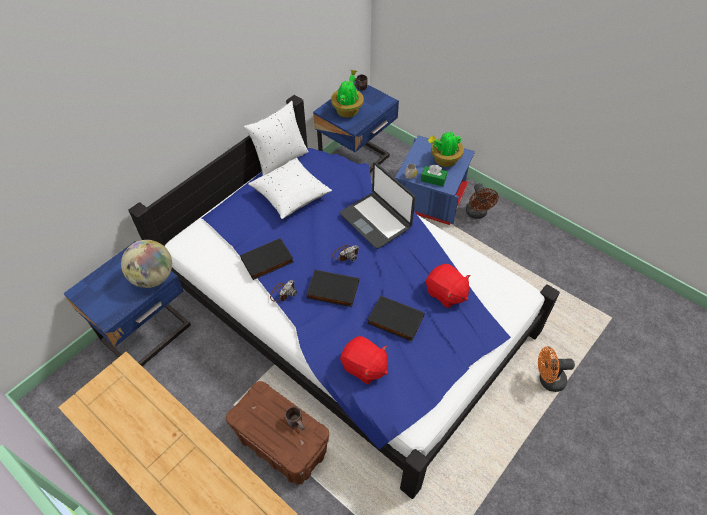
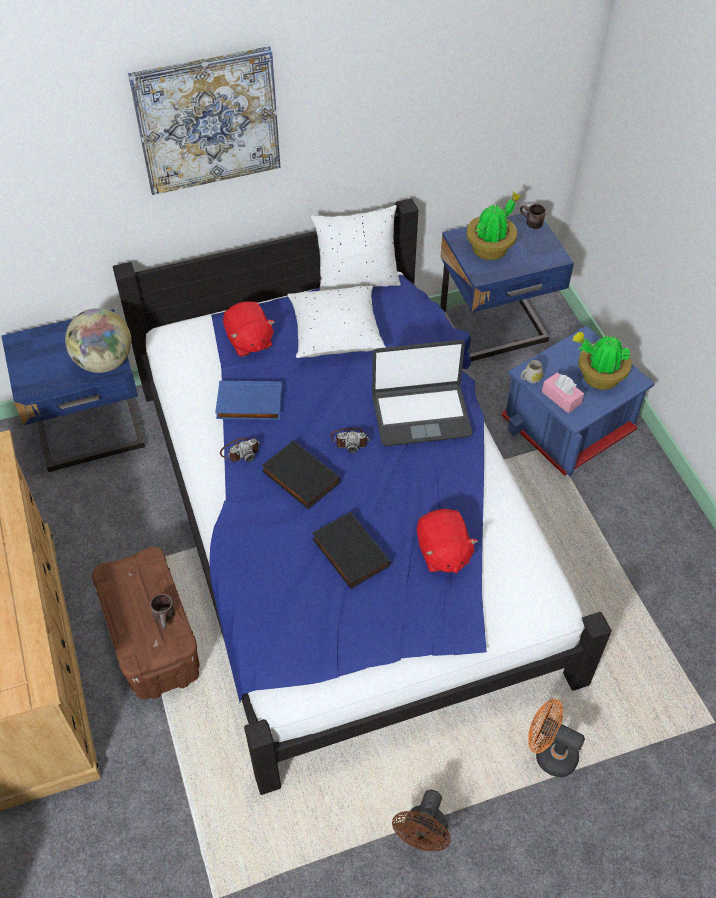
camera: 30 degrees right, 0 degrees up
(167, 80) = (208, 121): none -> picture
(267, 261) = (249, 404): black book -> blue book
(364, 367) = (271, 589): red plush toy -> red plush toy (249, 341)
(376, 220) = (421, 414): laptop -> laptop turned 90 degrees counterclockwise
(433, 179) = (561, 397): green tissue box -> pink tissue box
(477, 214) = (619, 479): brown fan -> brown fan (423, 837)

